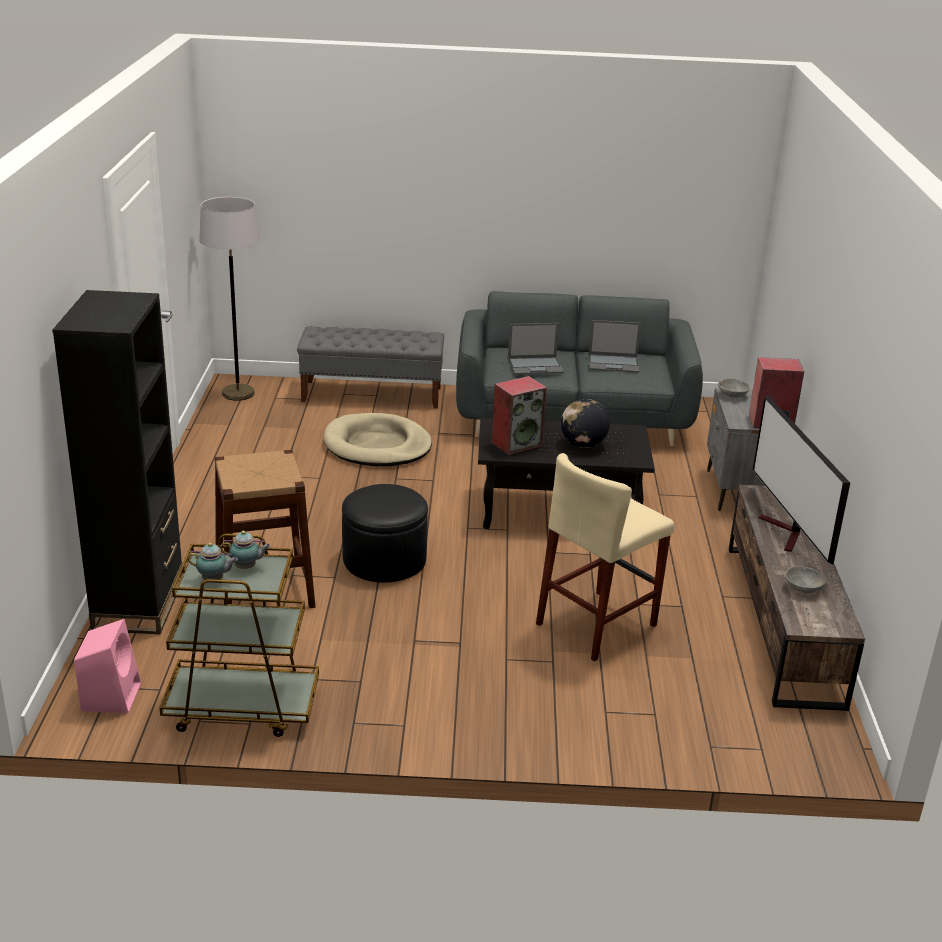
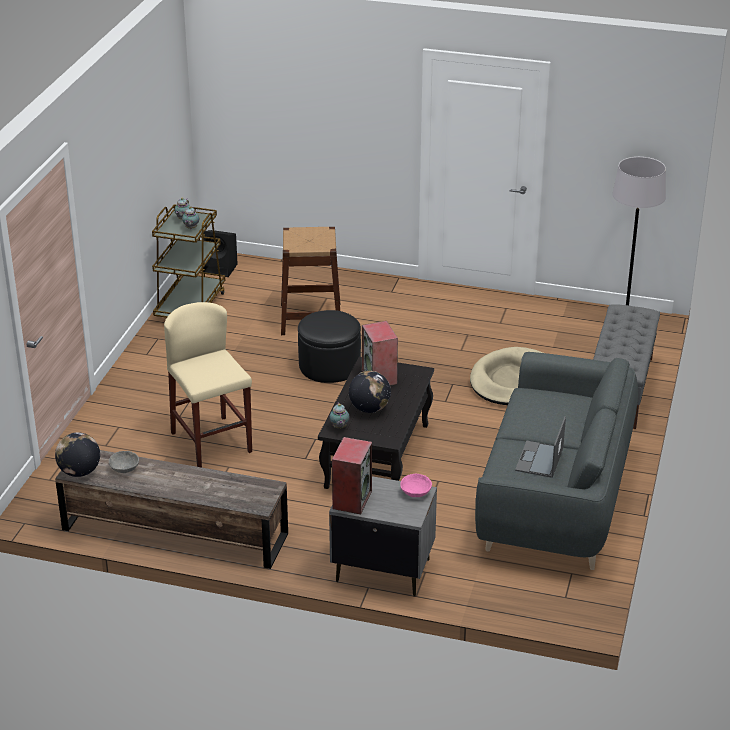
camera: 105 degrees right, 5 degrees up
(111, 696) = (221, 269): pink speaker -> black speaker
(139, 604) = (310, 277): black bookcase -> none
(536, 366) = (538, 412): laptop -> none
(630, 458) = (339, 427): none -> teapot
(731, 395) = (415, 492): grey bowl -> pink bowl
(787, 534) = (199, 484): television -> none
(837, 621) = (79, 472): none -> globe

